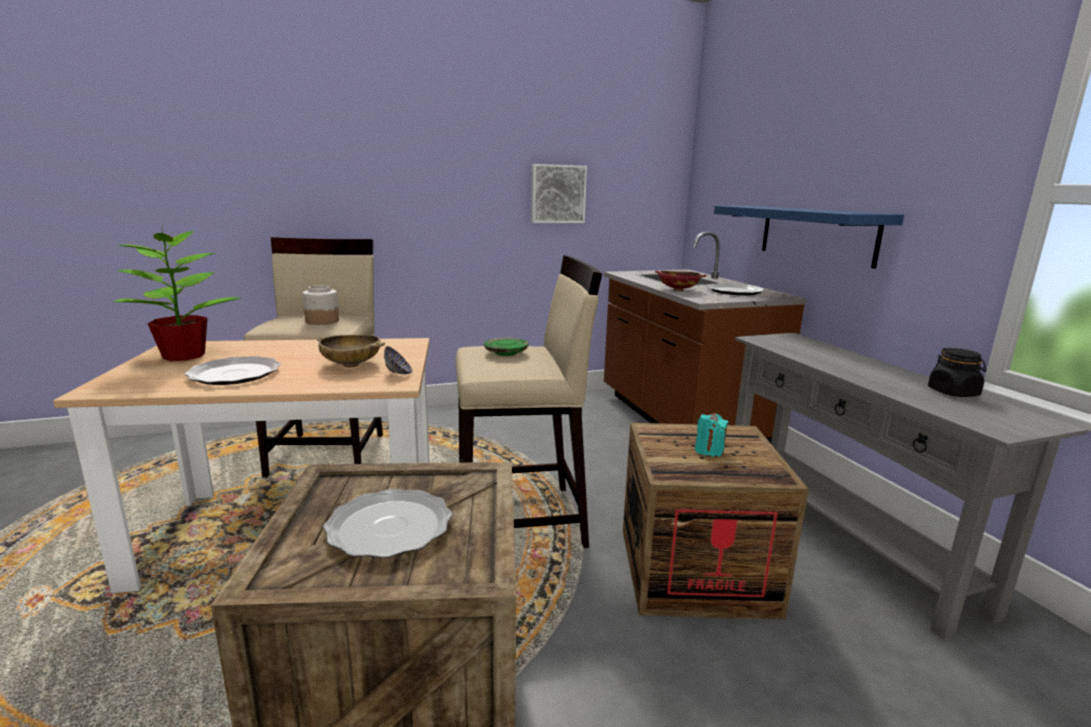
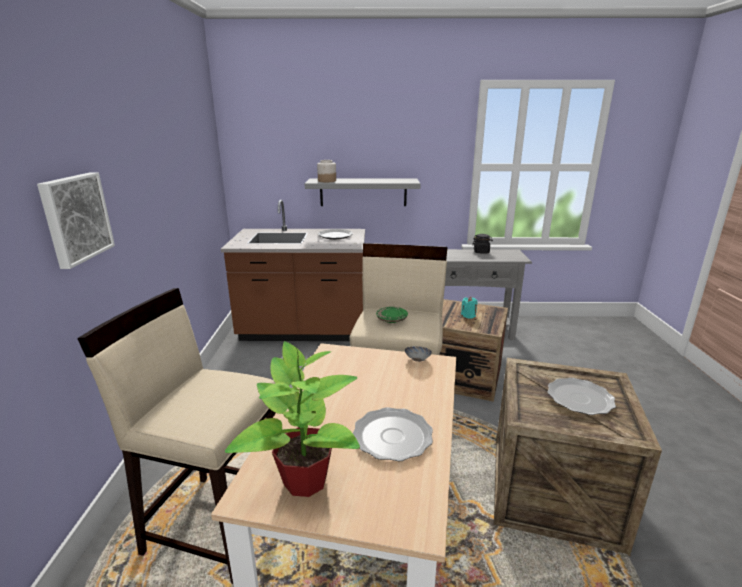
camera: 70 degrees left, 5 degrees up
(322, 321) = (220, 390): jar -> jar (326, 181)
(351, 365) = (387, 378): beige bowl -> none
(557, 194) = (179, 192): picture -> picture (75, 218)
(678, 290) = (320, 245): red bowl -> none
(816, 234) = (363, 192): blue shelf -> grey shelf

